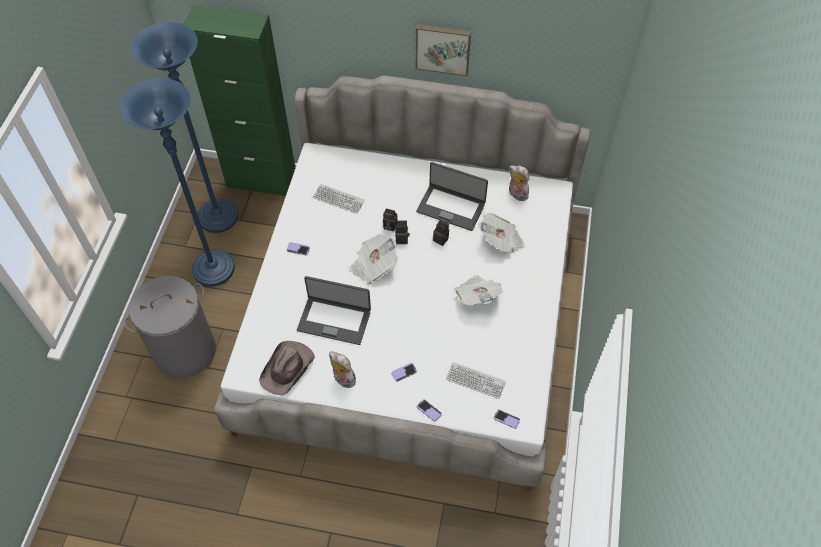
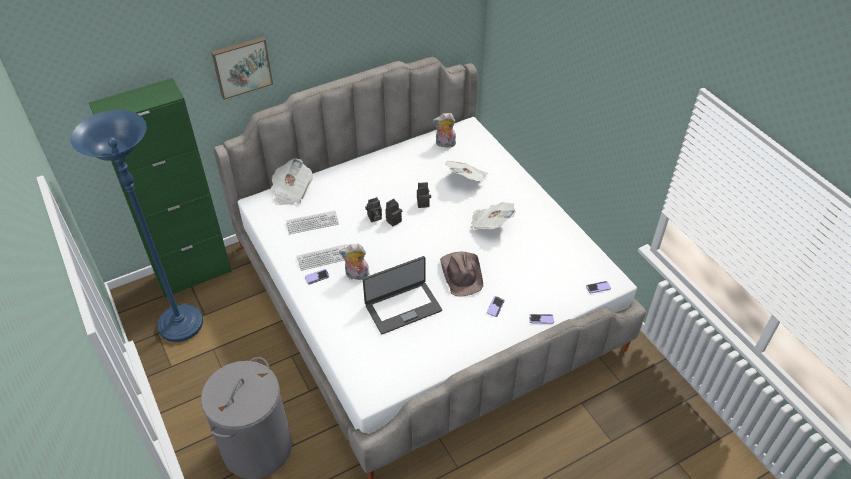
camera: 40 degrees left, 10 degrees down
(213, 269) = (218, 367): blue floor lamp -> none
(288, 368) = (404, 365): brown hat -> brown hat (462, 274)
(342, 379) = (455, 343): plush toy -> plush toy (356, 276)
(373, 266) = (392, 251): newspaper -> newspaper (291, 192)
(443, 48) = (339, 41): picture -> picture (242, 66)
(451, 207) = (407, 178): laptop -> none
(475, 381) = (550, 278): keyboard -> keyboard (324, 258)

